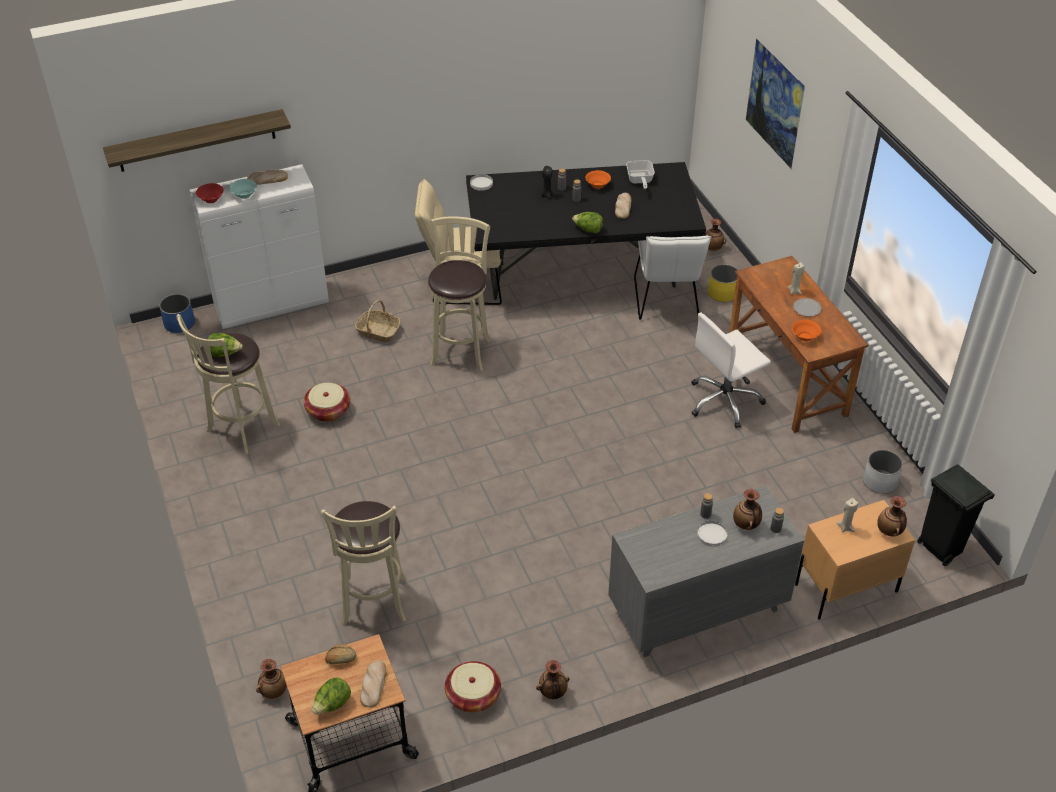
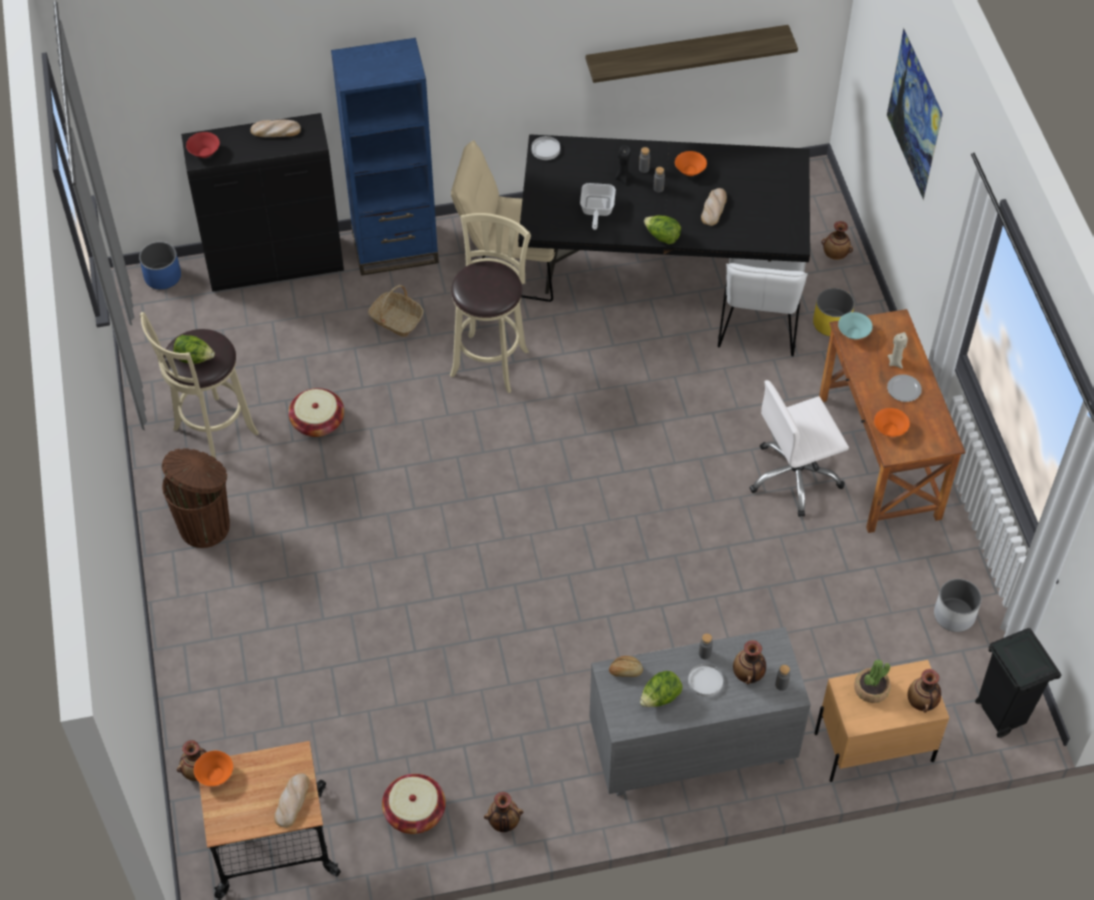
camera: 10 degrees right, 10 degrees up
(196, 141) = (192, 82): shelf -> shelf (686, 53)
(244, 195) = (245, 150): turquoise bowl -> turquoise bowl (853, 333)
(247, 498) = (206, 525): none -> brown trash can
(272, 305) = (276, 265): white cabinet -> black cabinet
(299, 674) = (215, 775): none -> orange bowl
(332, 705) = (244, 817): lettuce -> lettuce (660, 698)
(341, 659) = (262, 764): bread -> bread (625, 671)
(367, 283) = (395, 249): none -> blue bookcase
(374, 604) = (326, 682): beige stool -> none
(639, 181) = (744, 171): frying pan -> frying pan (596, 211)
(845, 527) = (871, 689): beige candle -> potted plant

